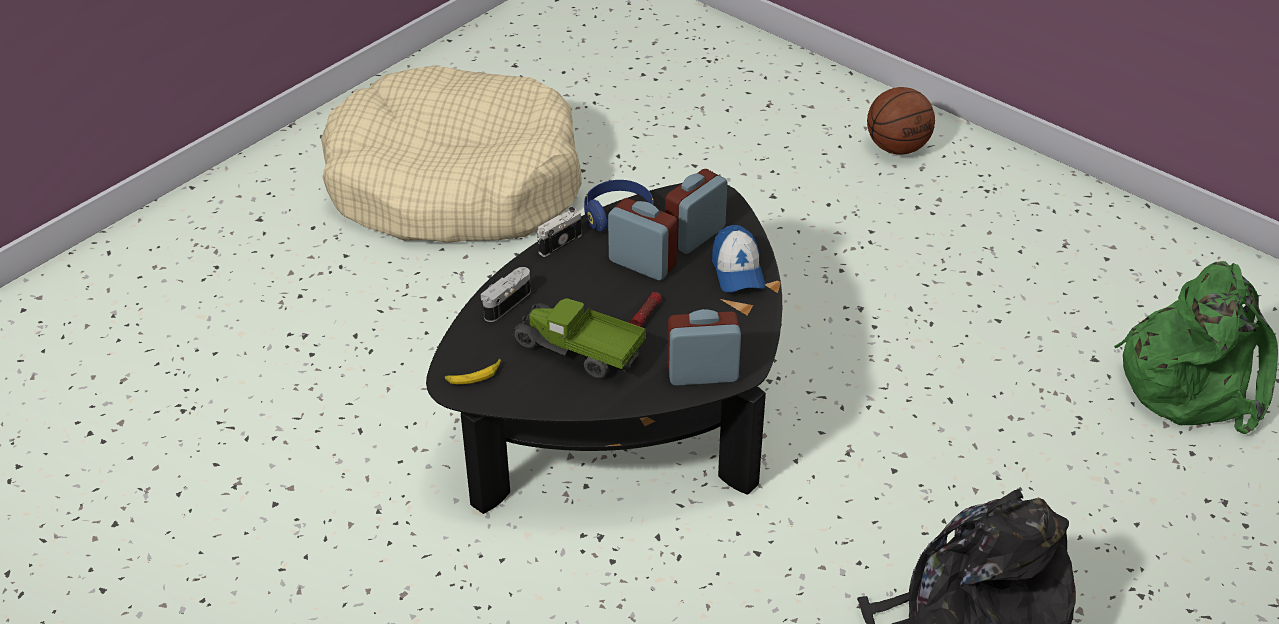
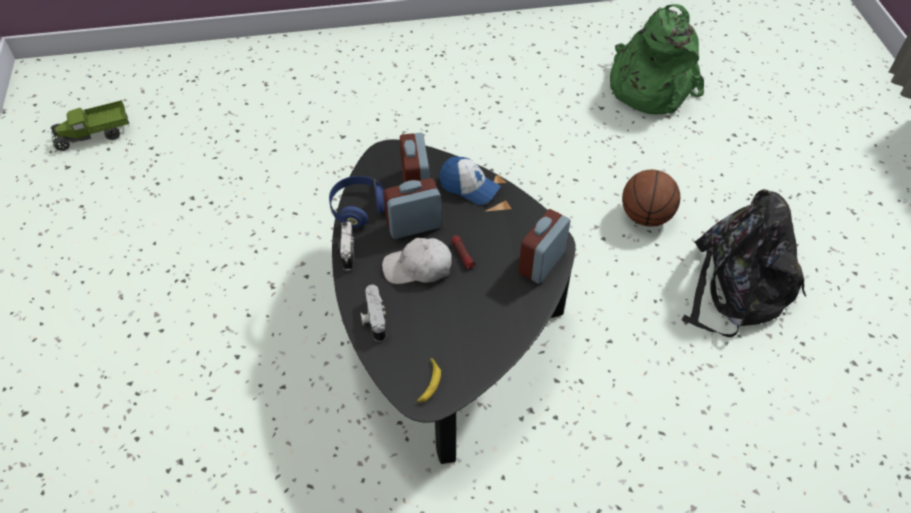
camera: 50 degrees left, 10 degrees up
(455, 184) = (139, 274): beige dog bed -> none
(579, 353) = (463, 311): toy truck -> toy truck (94, 135)
(595, 295) = (418, 268): none -> white cap
(897, 147) = (367, 62): basketball -> basketball (645, 216)

